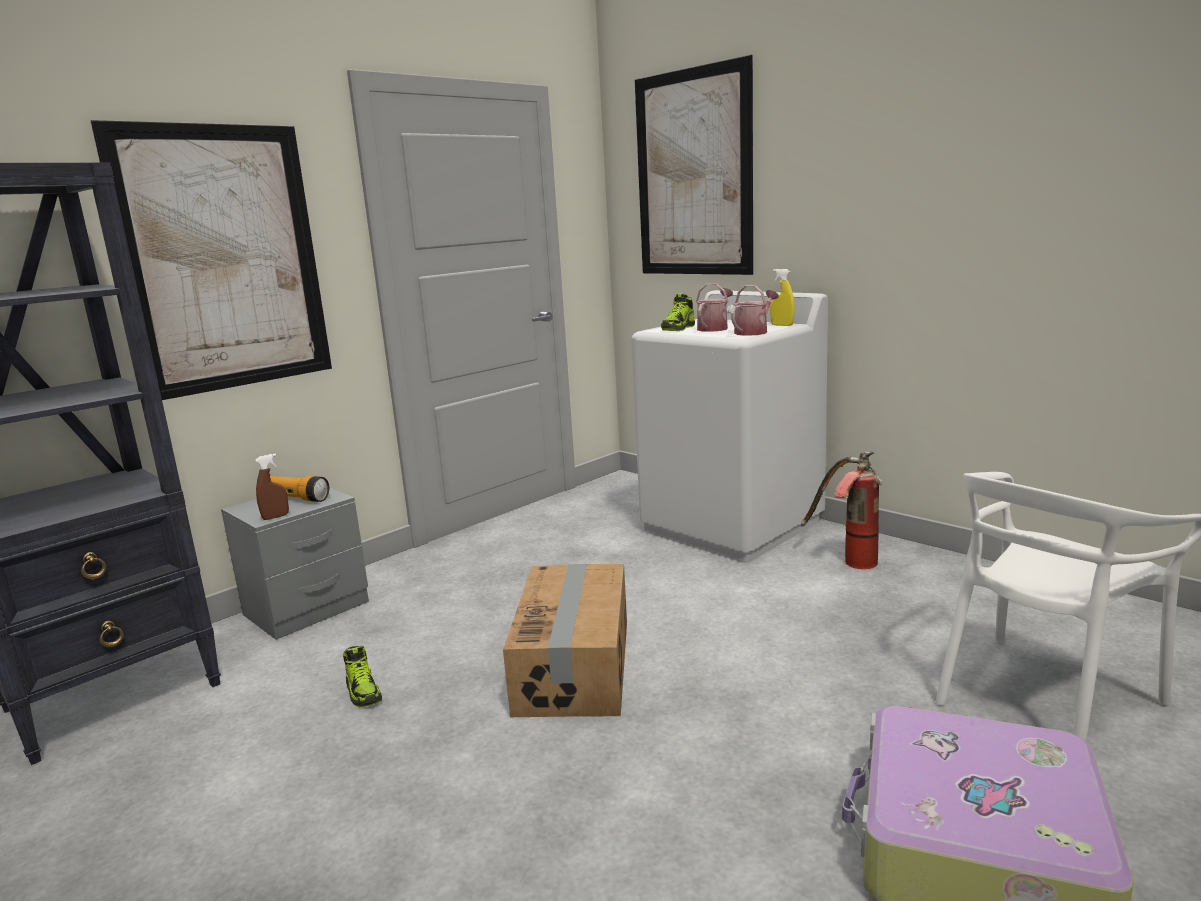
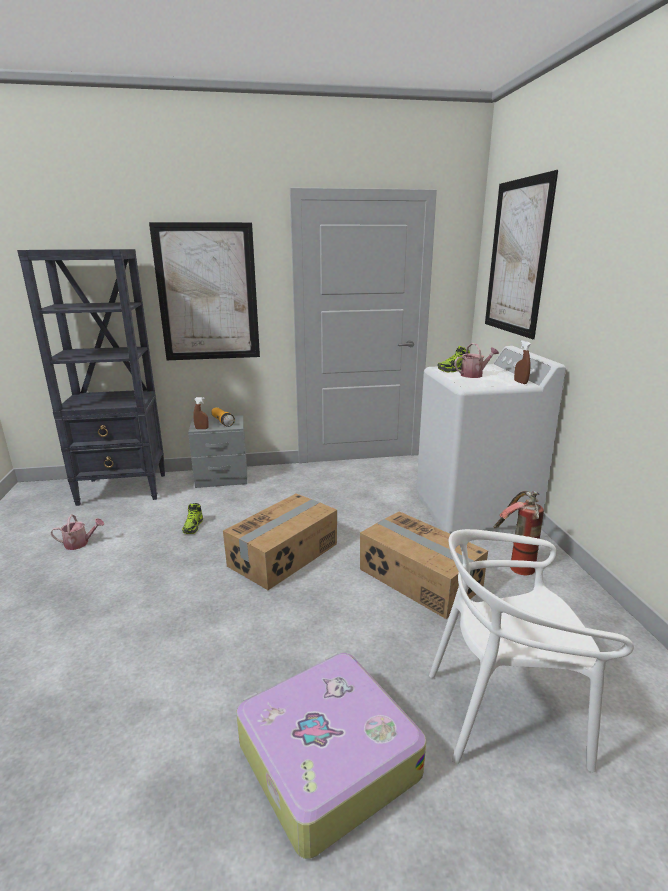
camera: 35 degrees right, 5 degrees up
(753, 332) = (486, 384): watering can -> watering can (80, 543)
(781, 617) = (419, 579): none -> cardboard box
(782, 325) = (520, 382): yellow spray bottle -> brown spray bottle

